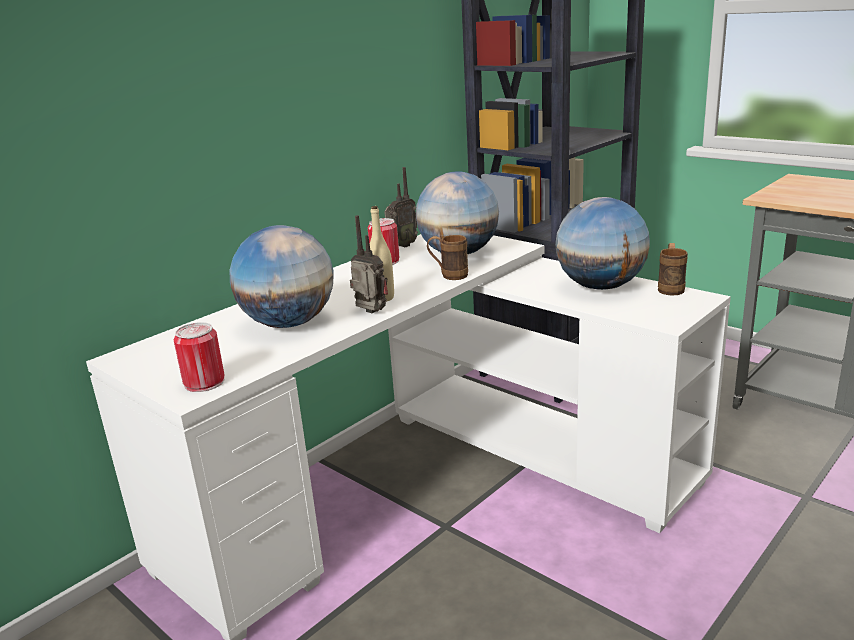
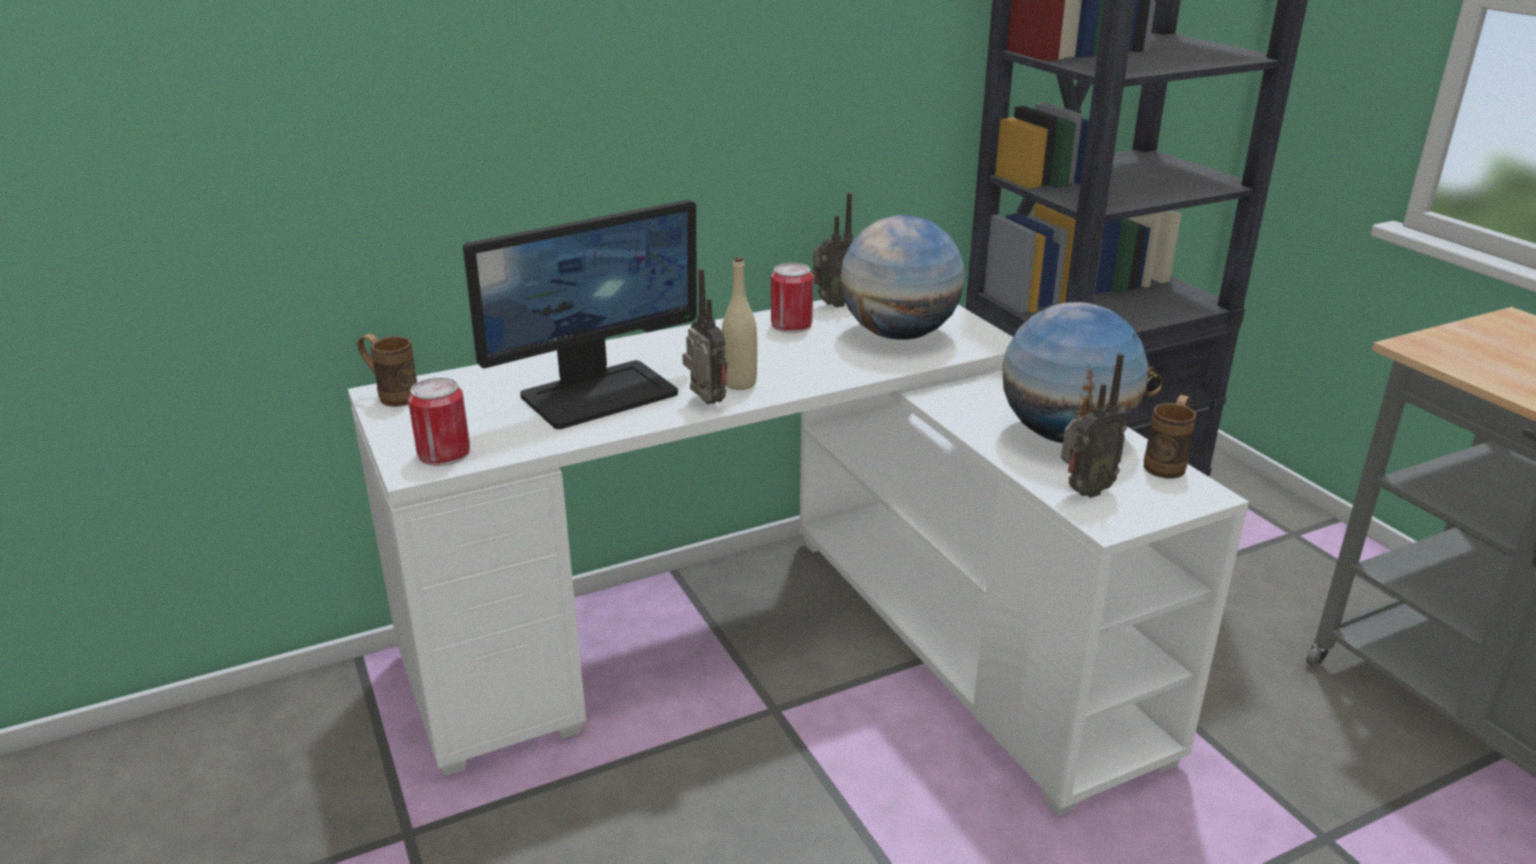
camera: 20 degrees right, 5 degrees up
(289, 323) = (599, 393): globe -> monitor
(448, 276) = (853, 368): brown mug -> brown mug (392, 396)
(639, 311) = (1083, 491): none -> radio

